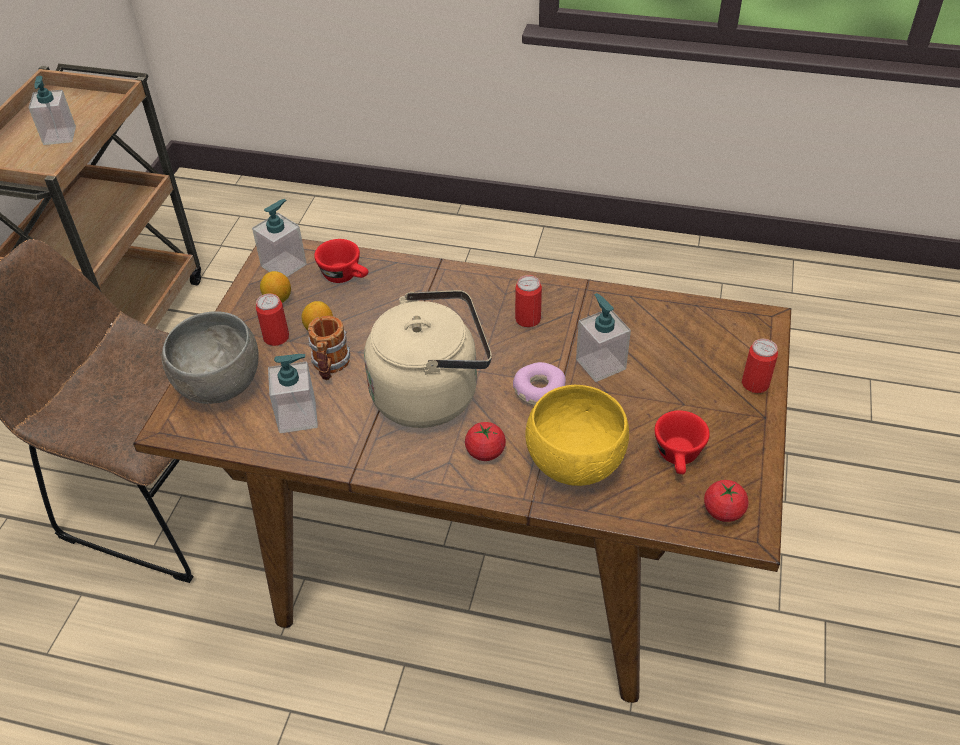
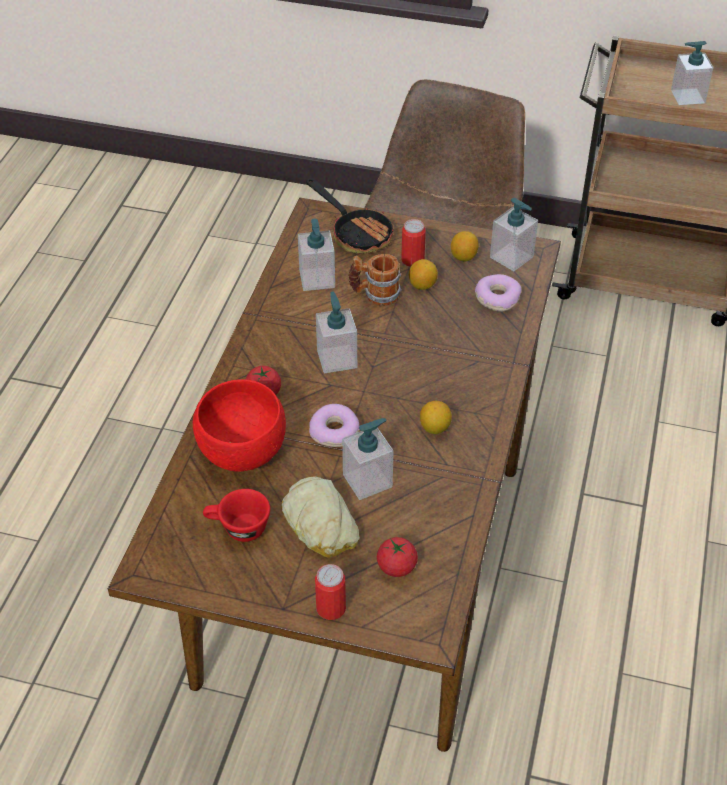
camera: 90 degrees right, 0 degrees up
(218, 385) = (356, 232): grey bowl -> frying pan
(346, 276) = (497, 298): red cup -> donut
(431, 393) = (337, 359): beige kettle -> soap dispenser
(528, 319) = (435, 428): can -> lemon
(575, 465) = (241, 452): yellow bowl -> red bowl
(661, 396) = (319, 524): none -> bread
(723, 511) = (171, 554): tomato -> tomato (396, 567)

